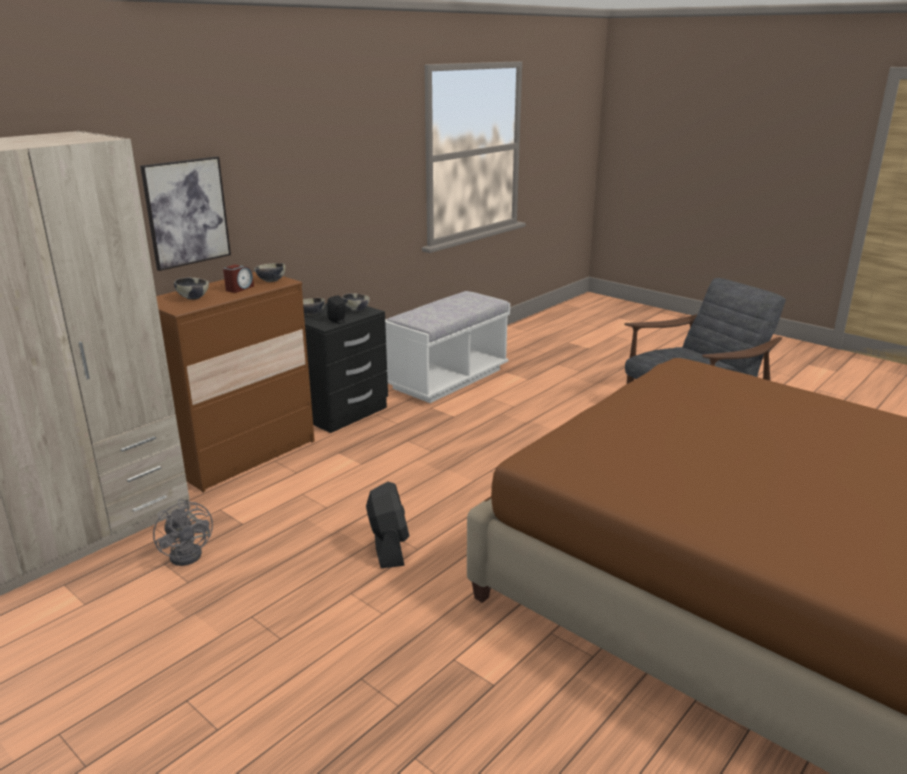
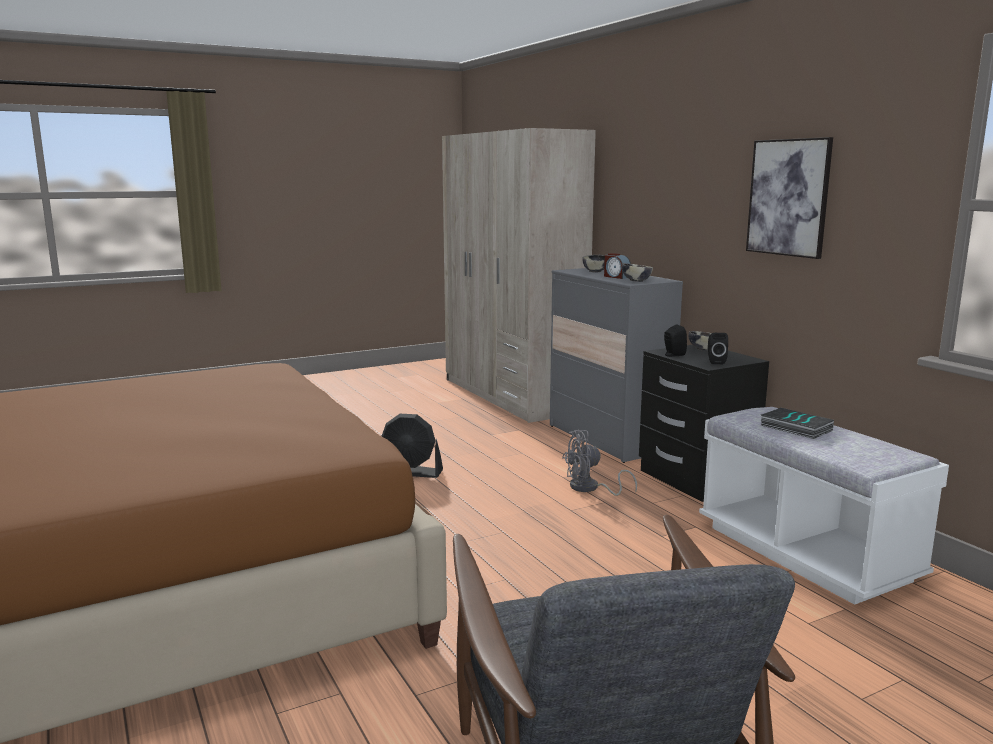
camera: 110 degrees right, 10 degrees down
(187, 212) = (646, 207): picture -> picture (788, 197)
(190, 552) = (467, 421): grey fan -> grey fan (590, 488)
(243, 456) = (607, 438): brown dresser -> grey dresser
(356, 310) = (715, 362): bowl -> black speaker
(444, 310) = (795, 428): none -> book

